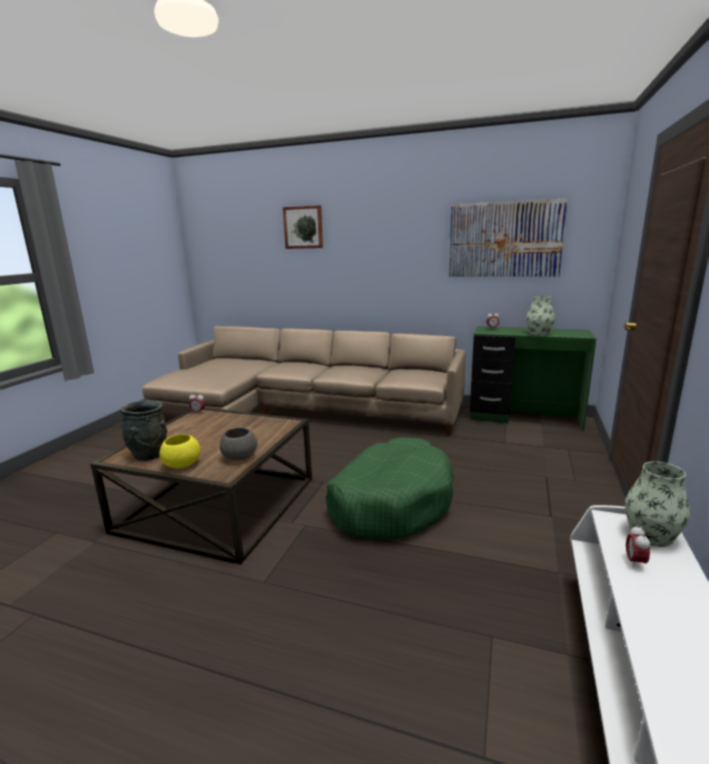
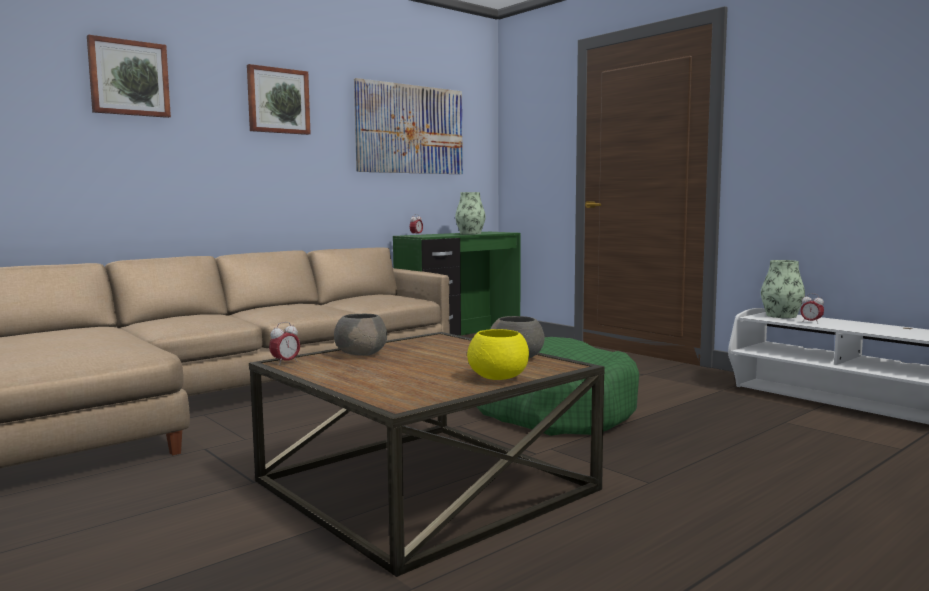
camera: 60 degrees left, 10 degrees down
(148, 455) = (424, 390): grey vase -> none
(228, 420) = (362, 354): none -> grey bowl
(389, 229) = (278, 101): none -> picture

